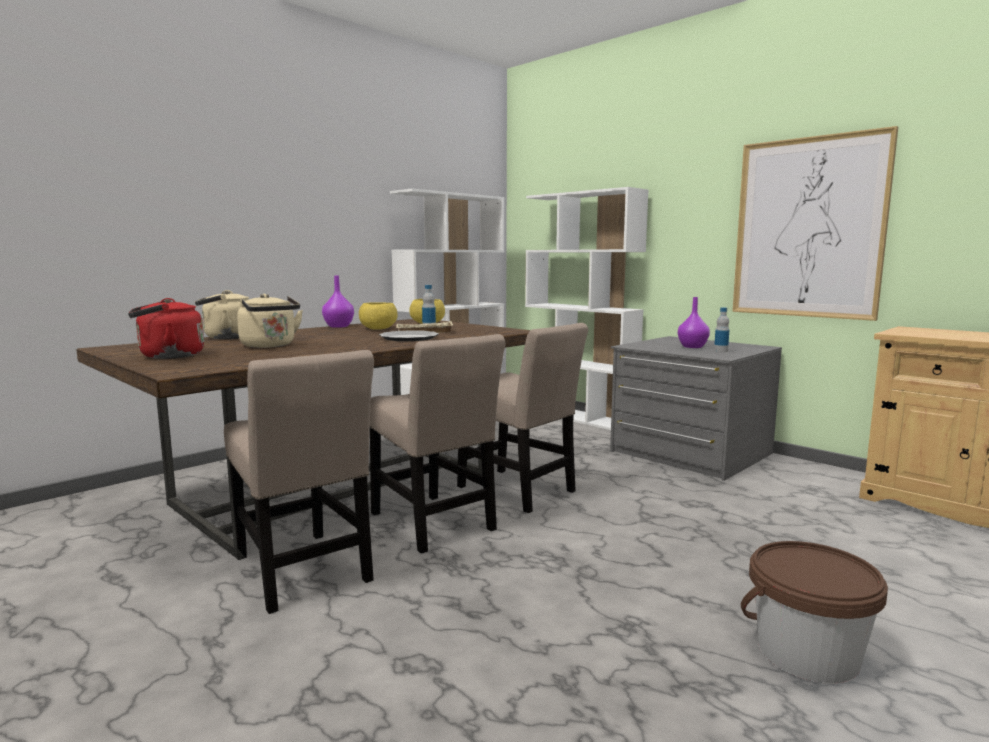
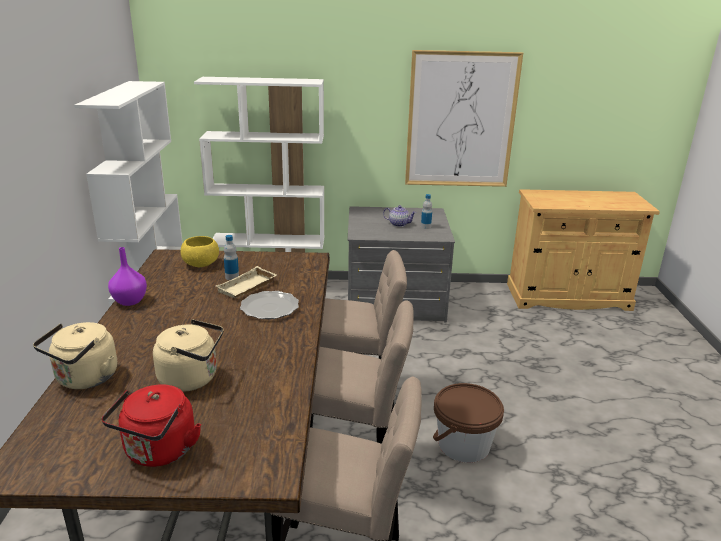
camera: 45 degrees left, 15 degrees up
(379, 329) = (188, 294): yellow bowl -> none
(692, 347) = (398, 224): purple vase -> teapot
(807, 653) = (627, 440): brown bucket -> brown bucket (463, 445)

